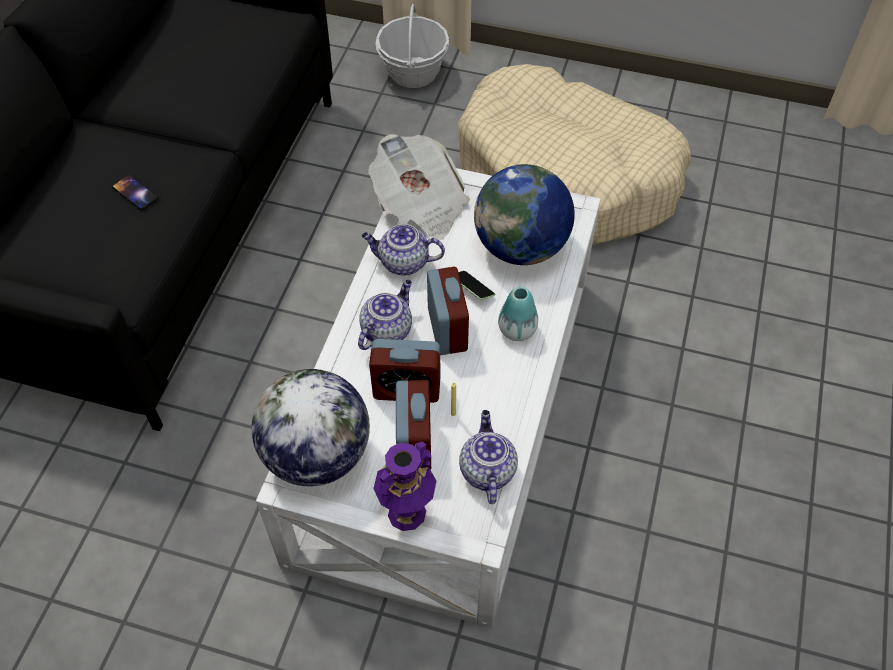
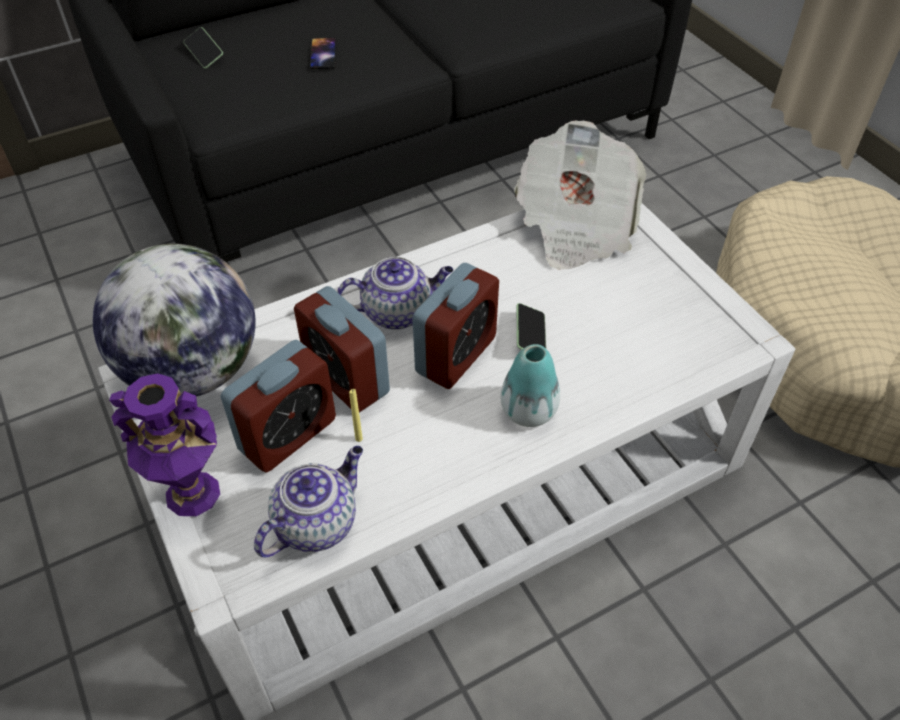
camera: 45 degrees right, 5 degrees down
(44, 250) = (204, 54): none -> phone
(403, 263) = (489, 263): teapot -> none
(413, 72) = (768, 155): basket -> none
(521, 247) = (635, 334): globe -> none

